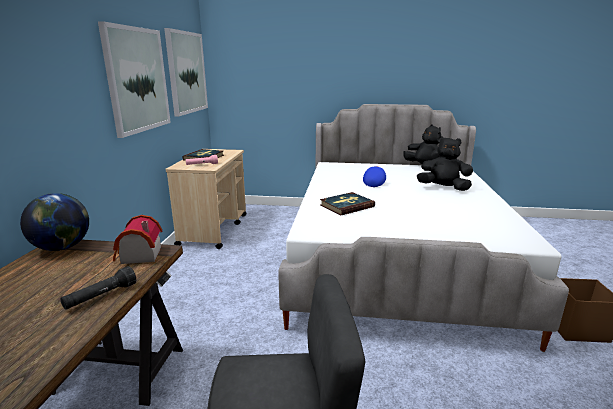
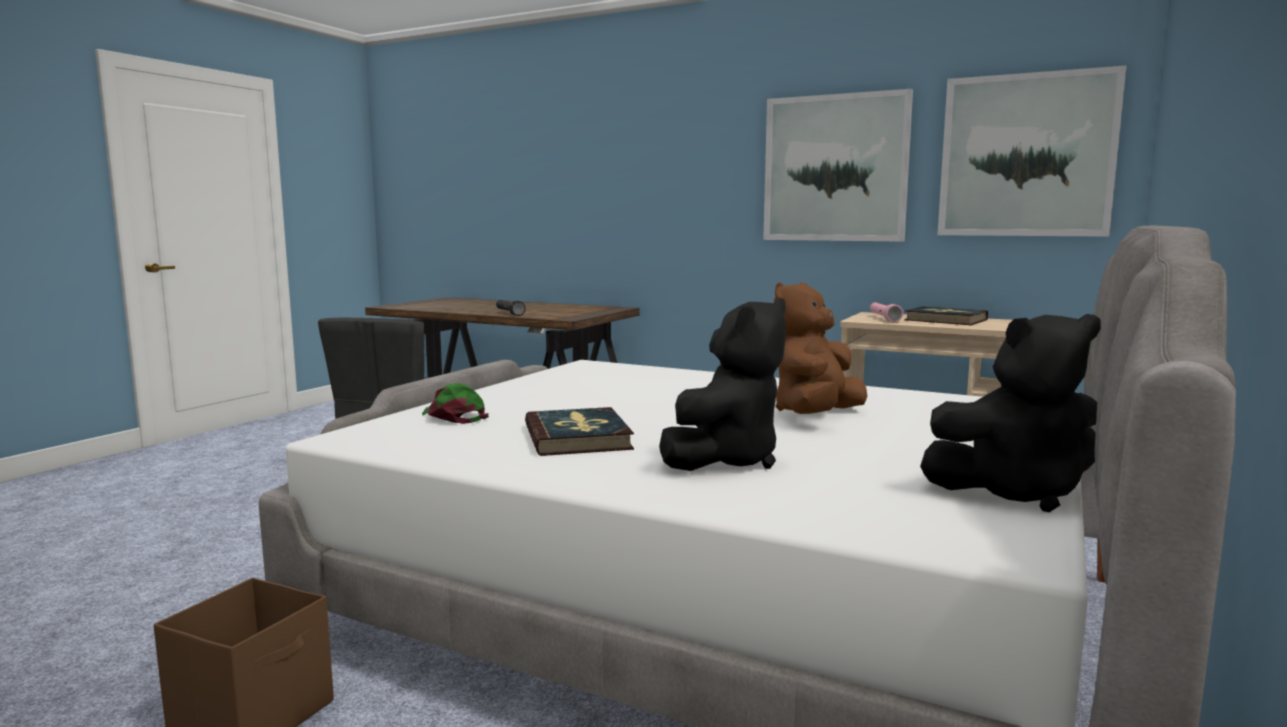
camera: 110 degrees right, 10 degrees down
(62, 247) = (612, 308): globe -> none
(138, 256) = (566, 316): toy house -> none
(346, 206) = (670, 385): book -> book (578, 437)
(374, 183) = (815, 415): blue cap -> brown plush toy
(467, 233) = (454, 417): none -> green cap

